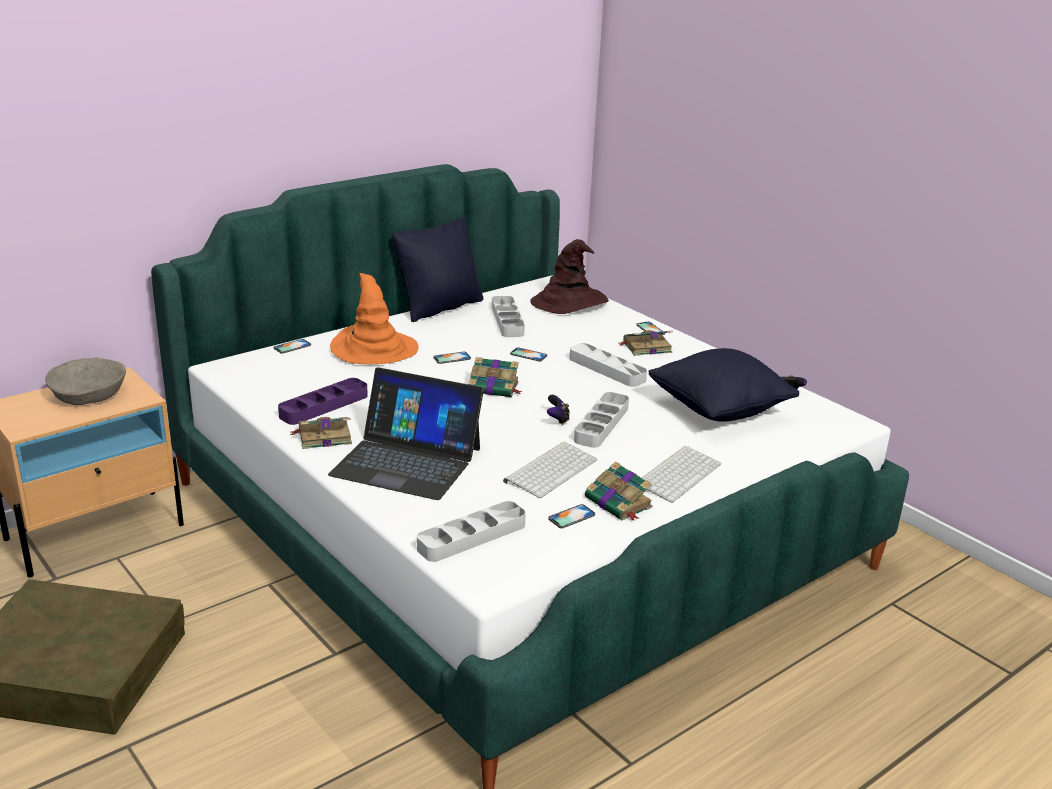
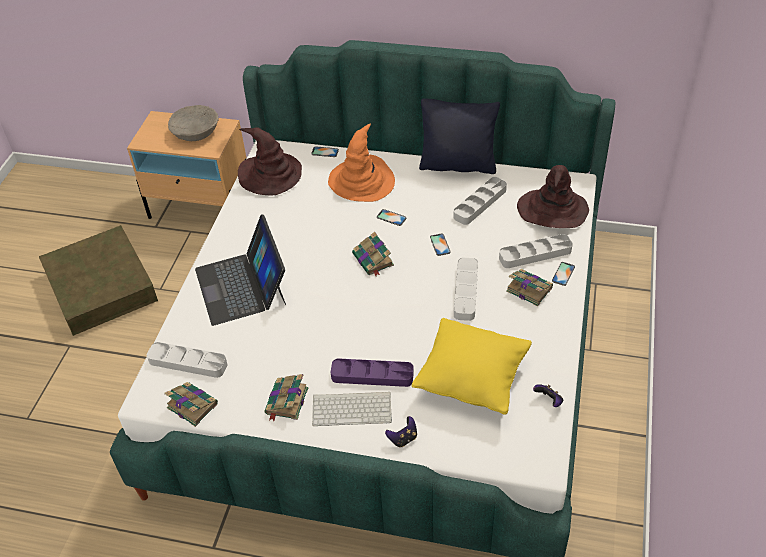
camera: 55 degrees right, 20 degrees up
(266, 382) = (271, 175): none -> brown hat
(323, 437) = (234, 238): book -> book (191, 405)
(324, 406) = (269, 213): purple tray -> purple tray (372, 375)
(550, 469) = (295, 348): keyboard -> none
(557, 419) = (363, 313): game controller -> game controller (403, 438)
(571, 517) = (249, 390): phone -> none
(601, 424) = (381, 335): grey tray -> grey tray (535, 254)
(719, 410) = (472, 380): black pillow -> yellow pillow

